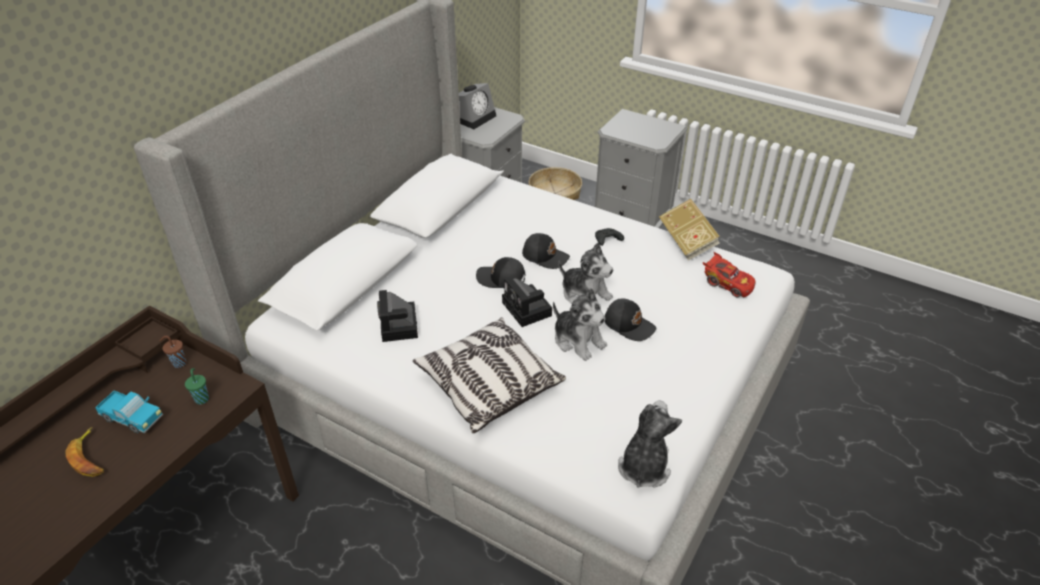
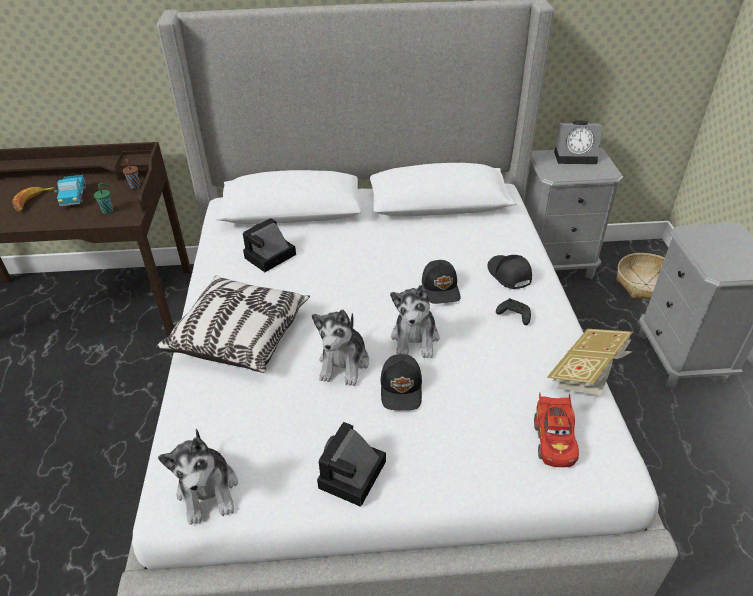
camera: 55 degrees right, 0 degrees up
(501, 279) = (380, 279): black cap -> black cap (508, 275)
(528, 310) = (355, 313): camera -> camera (352, 477)
(643, 467) = (208, 490): plush toy -> plush toy turned 90 degrees clockwise

